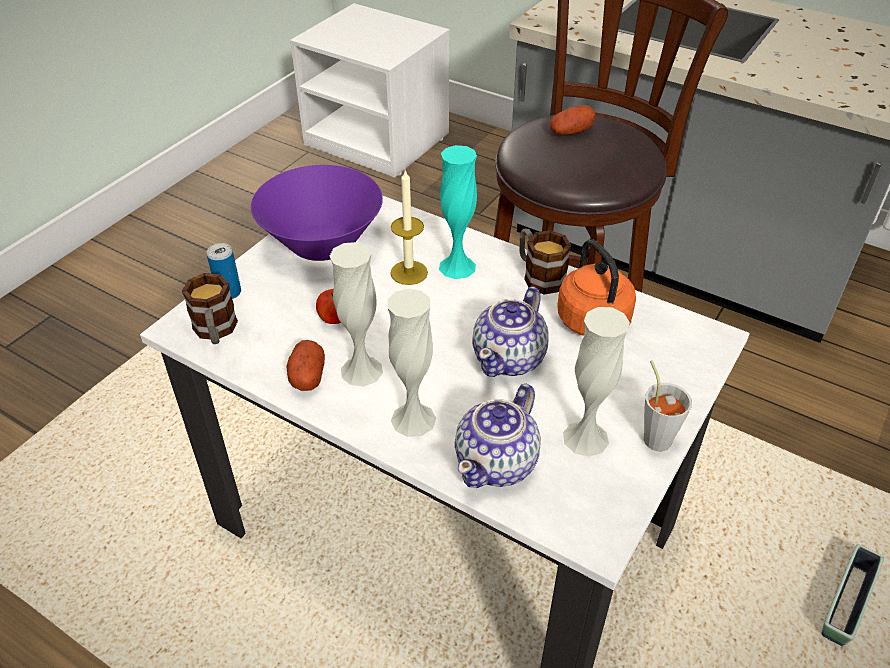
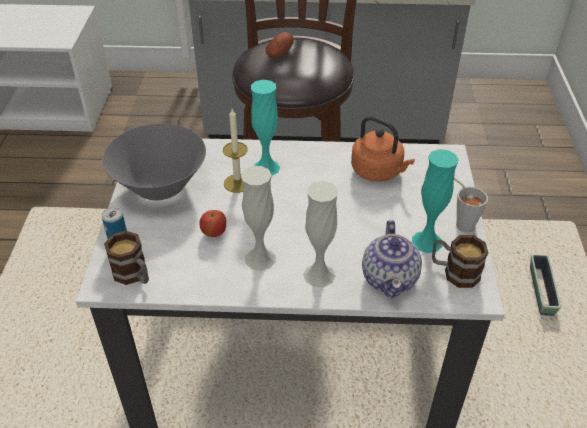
camera: 30 degrees left, 0 degrees up
(307, 375) = (226, 277): potato -> none
(322, 244) = (160, 186): purple bowl -> grey bowl
(510, 358) = (346, 212): teapot -> none
(538, 275) = (322, 154): mug -> mug (454, 272)
(585, 438) = (427, 241): white vase -> turquoise vase

